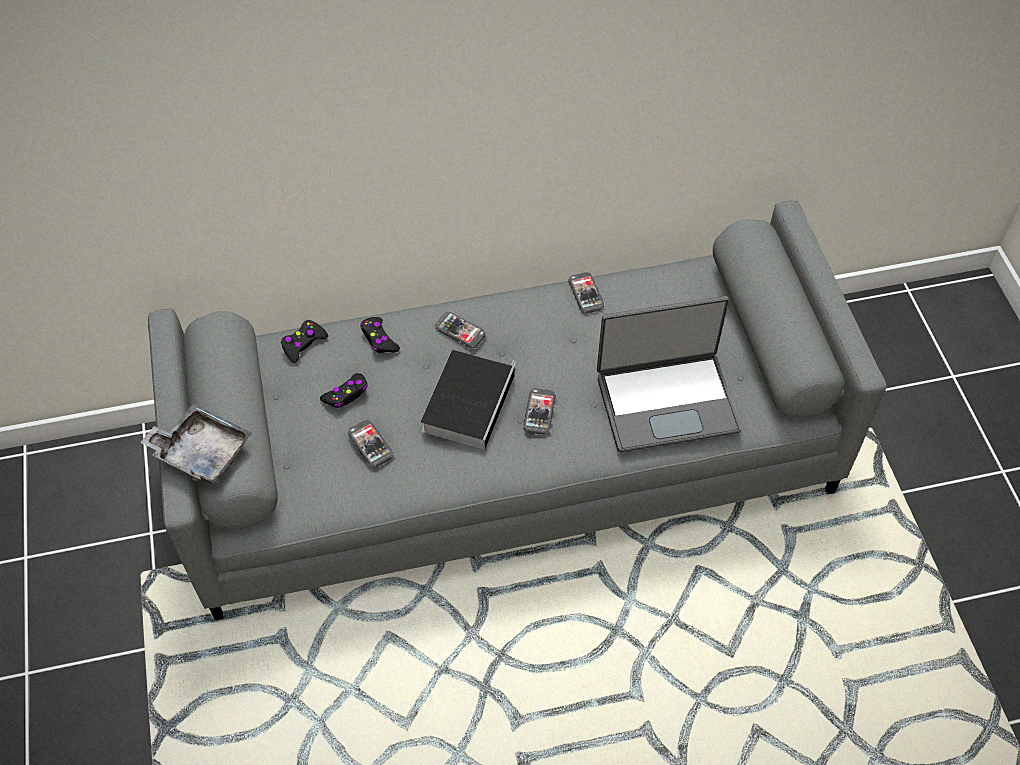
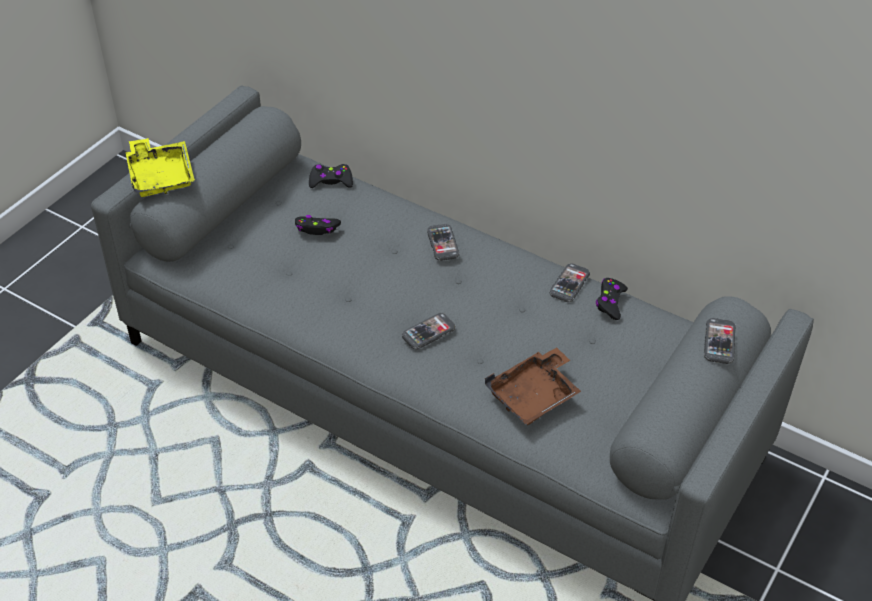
camera: 45 degrees right, 10 degrees down
(201, 452) = (160, 176): grey tray -> yellow tray
(370, 444) = (291, 268): phone -> phone (719, 342)
(379, 339) = (382, 211): black game controller -> black game controller (610, 302)
(468, 400) = (390, 289): book -> none
(666, 401) = (534, 396): laptop -> brown tray

